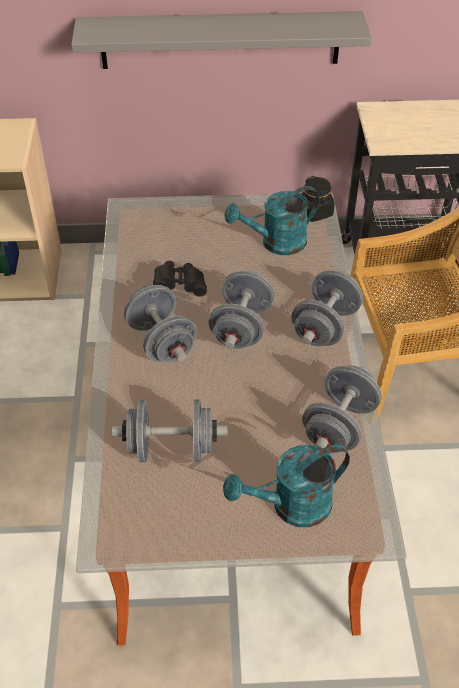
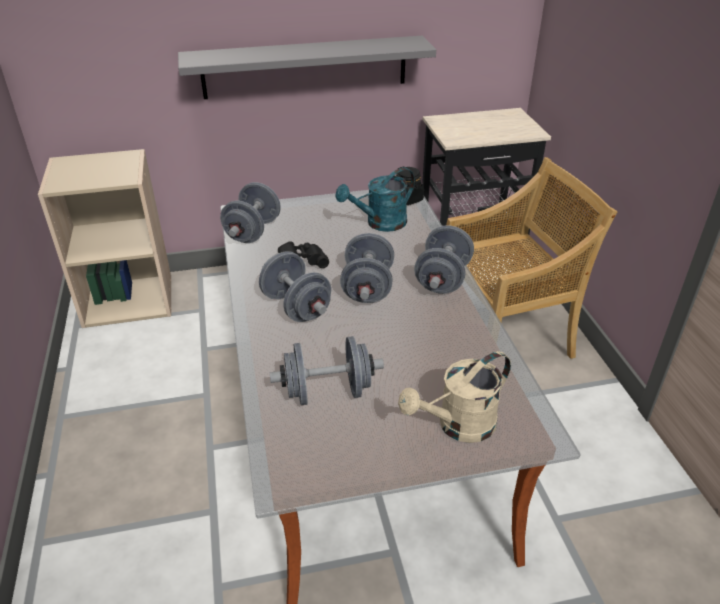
camera: 10 degrees left, 10 degrees down
(291, 507) = (458, 426): turquoise watering can -> beige watering can
(339, 426) = (481, 354): grey dumbbell -> grey dumbbell (253, 231)

